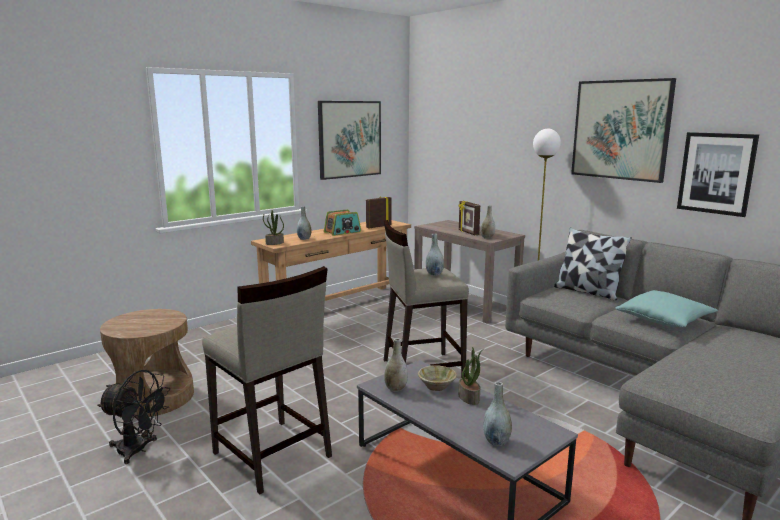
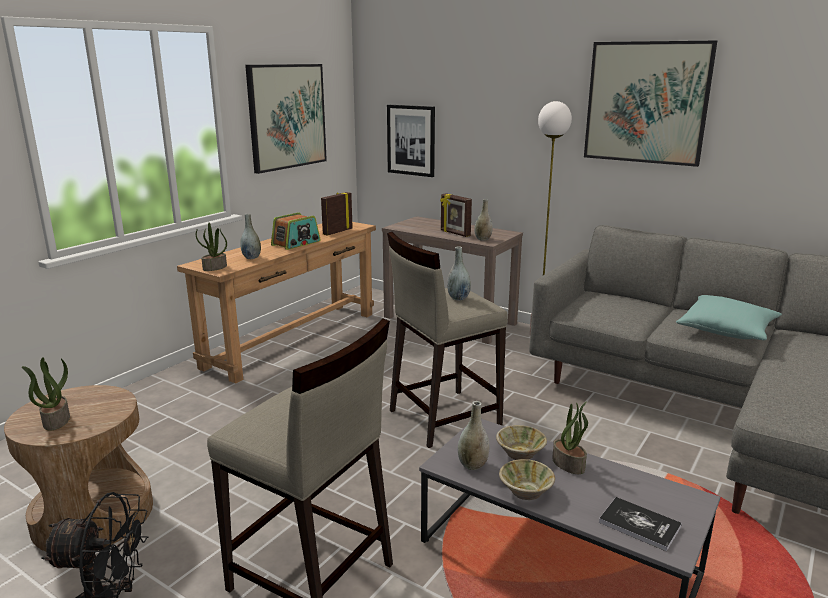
camera: 15 degrees left, 5 degrees up
(132, 325) = (56, 420): none -> potted plant
(424, 409) = (525, 490): none -> beige bowl
(496, 441) = (639, 524): grey vase -> book
(587, 291) = (621, 300): pillow -> none
(716, 173) = (763, 154): picture -> picture (411, 140)

